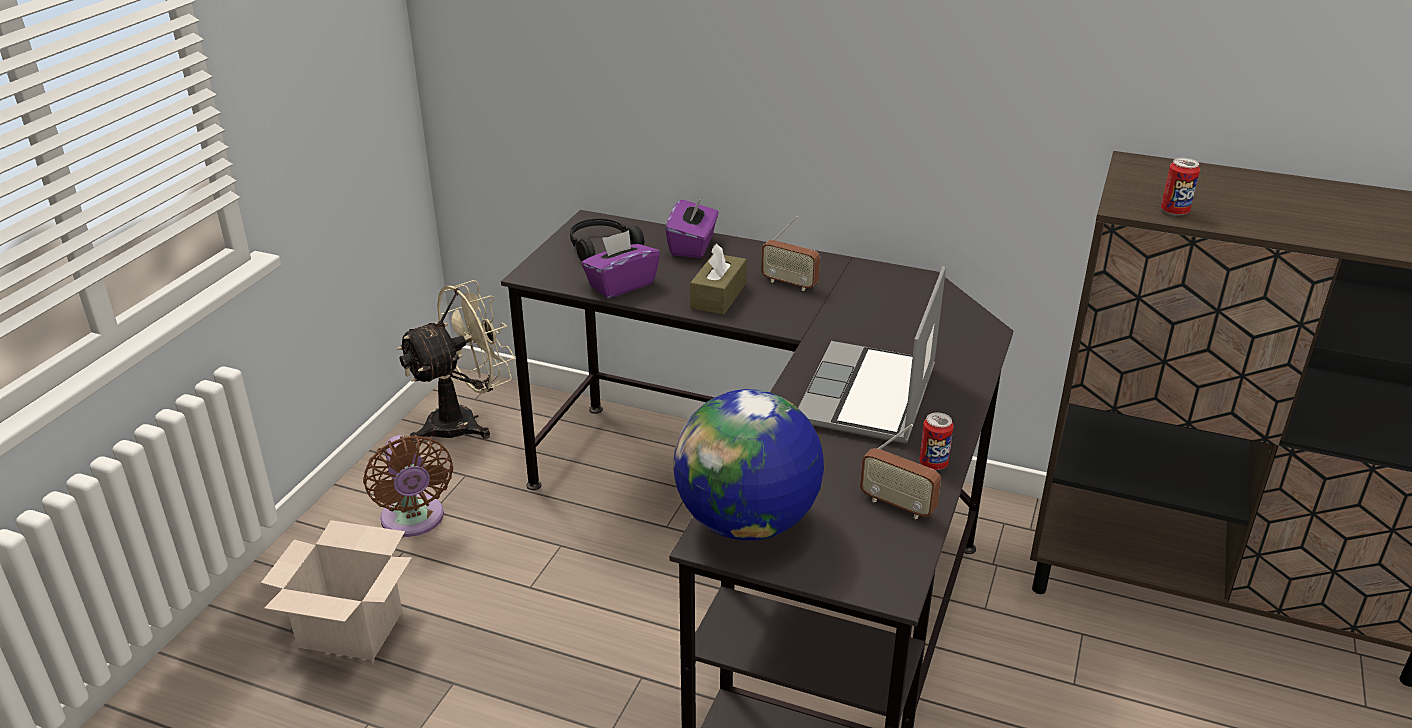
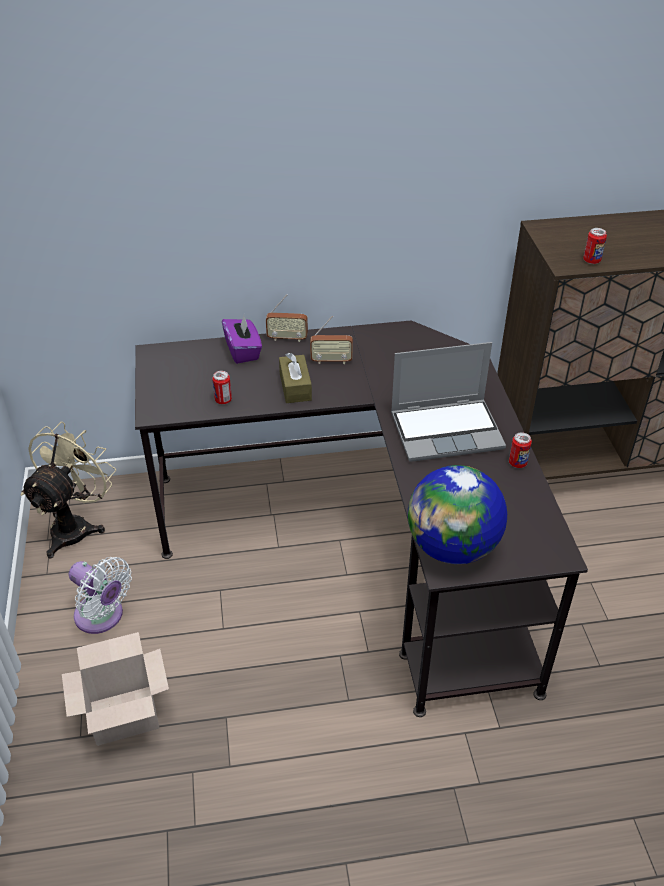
camera: 30 degrees left, 10 degrees up
(414, 521) = (102, 617): brown fan -> white fan
(601, 247) = (181, 373): black headphones -> none
(621, 285) = (223, 400): purple tissue box -> can
(869, 397) = (447, 430): laptop -> laptop turned 90 degrees counterclockwise
(897, 505) = (521, 499): radio -> radio (287, 338)

